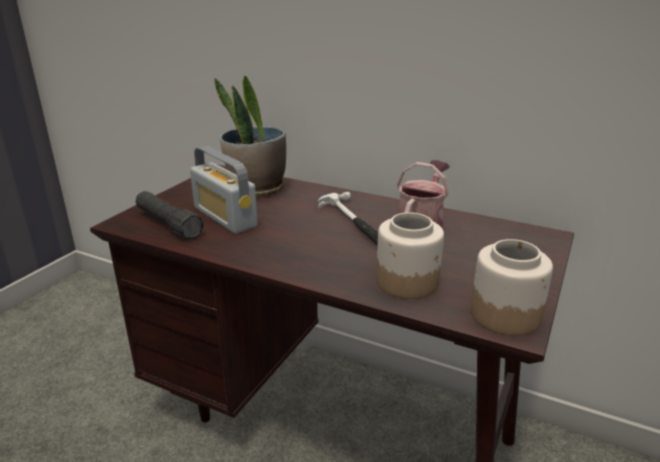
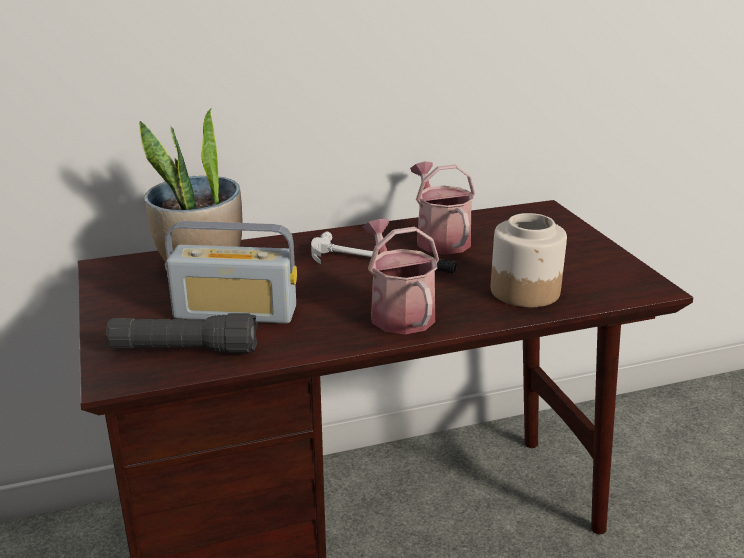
camera: 45 degrees left, 0 degrees up
(301, 255) = (398, 312): none -> watering can
(505, 315) = (627, 282): jar -> none

